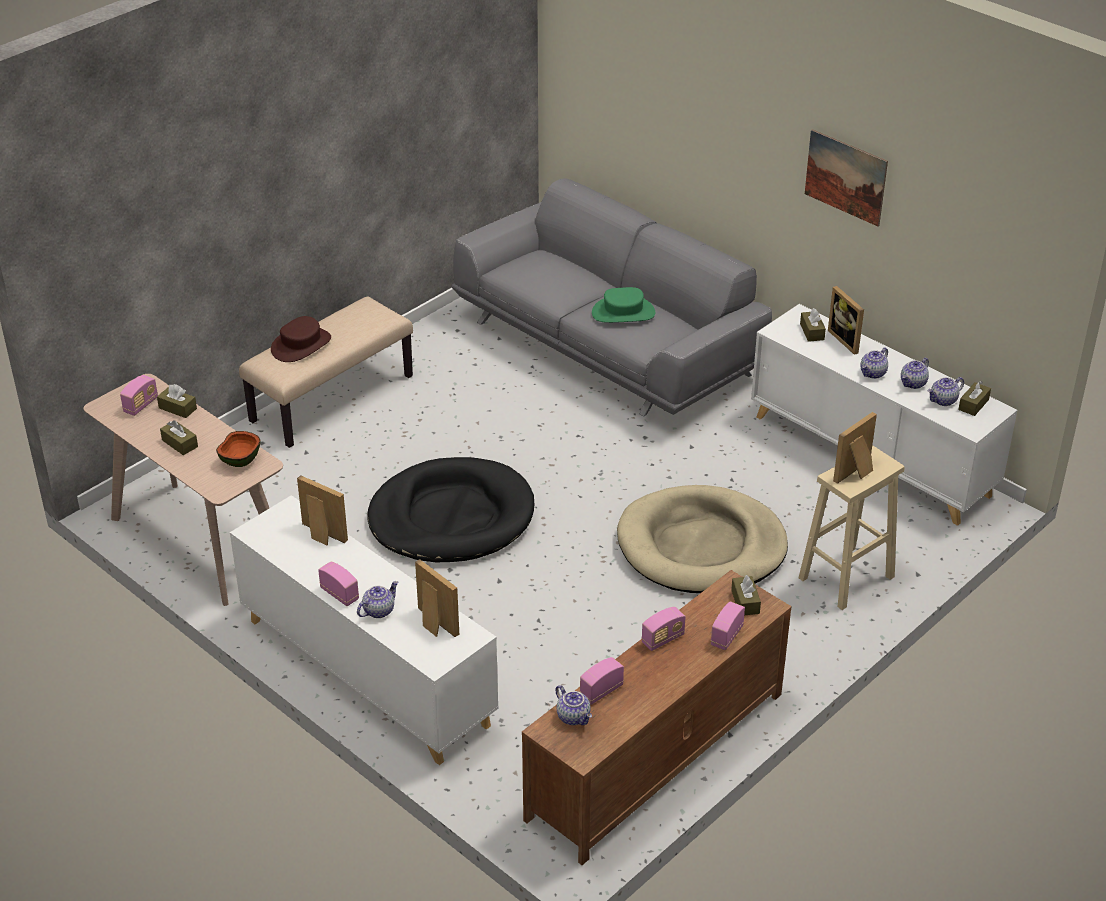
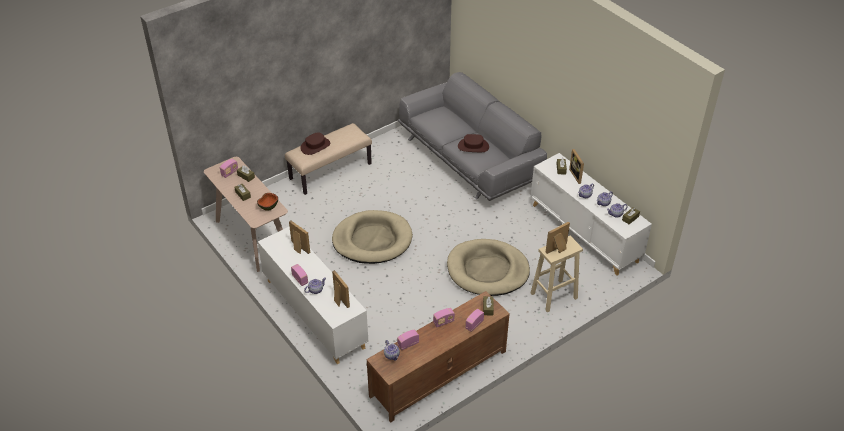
camera: 10 degrees right, 5 degrees up
(451, 517) = (372, 240): black dog bed -> beige dog bed
(623, 313) = (473, 146): green hat -> brown hat
(845, 177) = (582, 97): picture -> none

